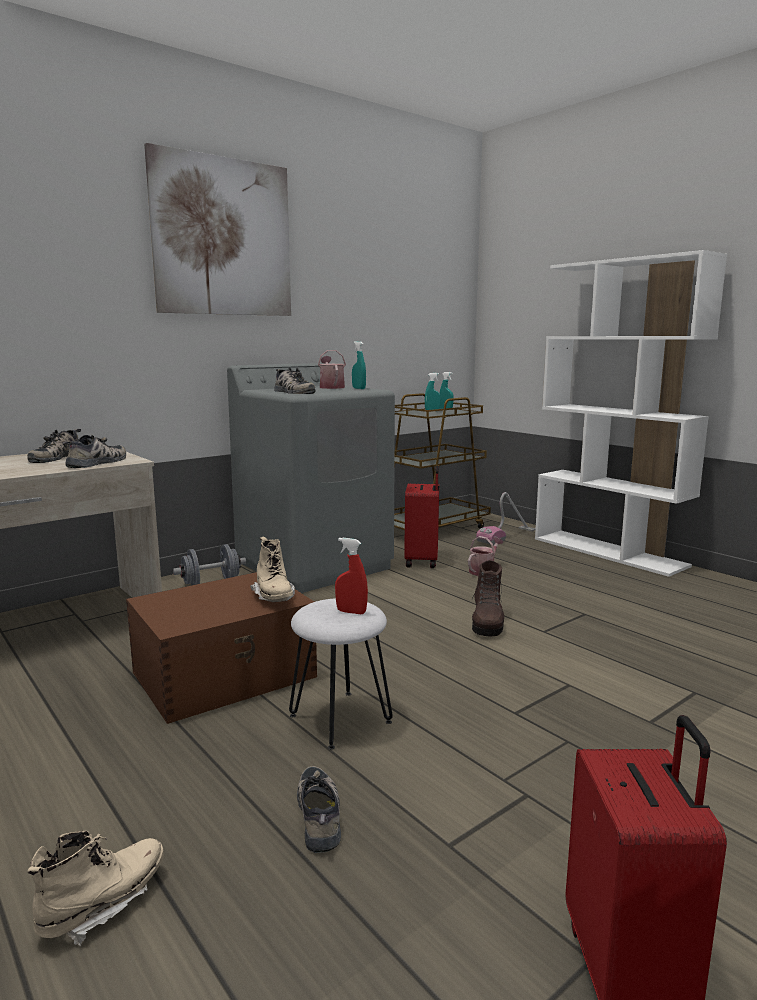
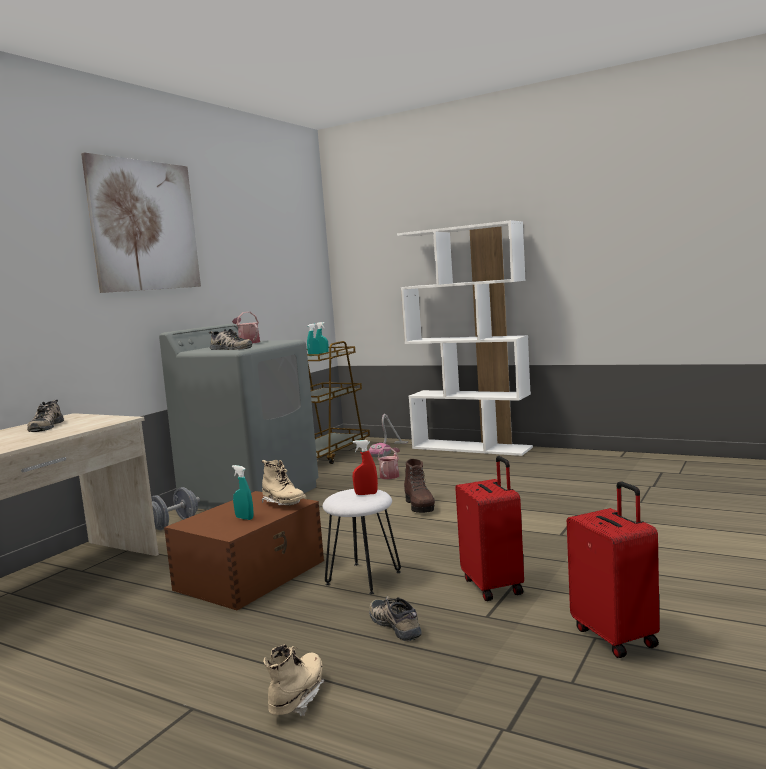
camera: 20 degrees left, 5 degrees down
(98, 462) = (96, 423): shoe -> none
(358, 388) = (274, 341): turquoise spray bottle -> turquoise spray bottle (244, 518)
(423, 561) = (338, 477): red suitcase -> red suitcase (494, 586)

